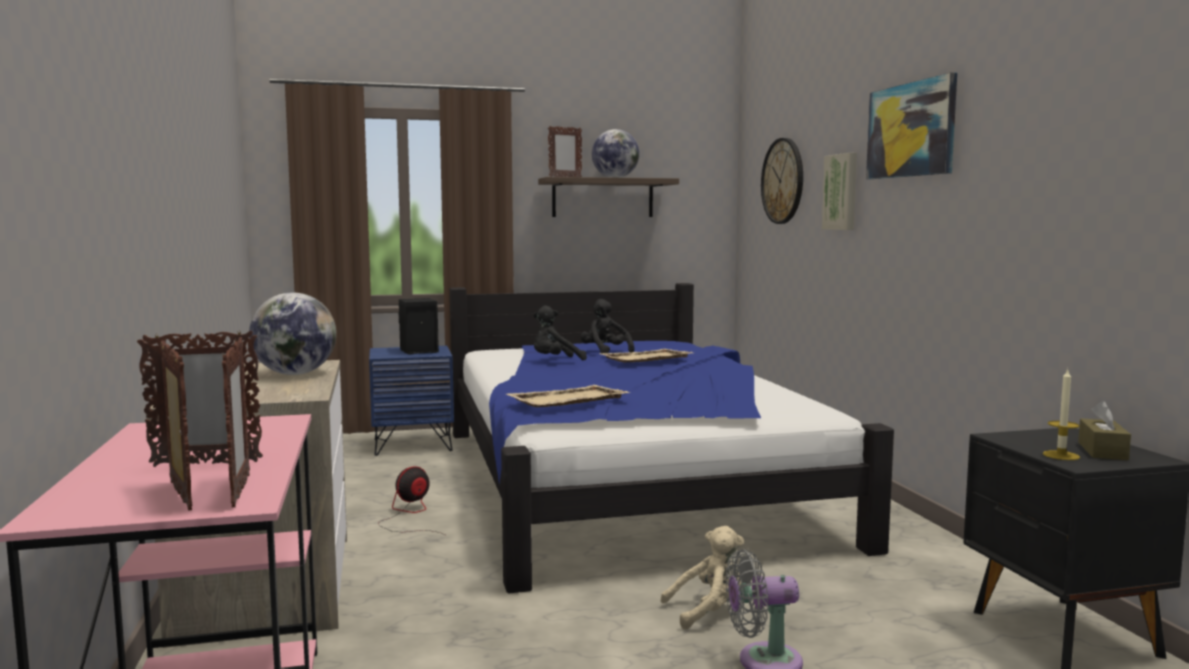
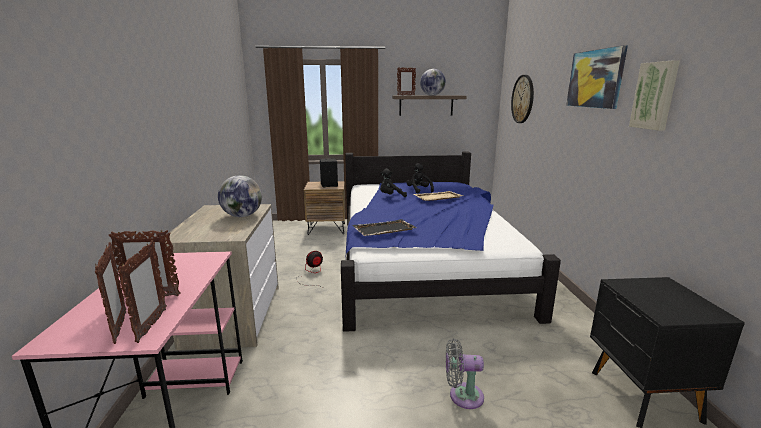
camera: 10 degrees right, 10 degrees up
(413, 445) = (327, 229): blue nightstand -> brown nightstand
(567, 400) = (383, 229): beige tray -> black tray
(708, 611) = (442, 355): beige plush toy -> none
(842, 192) = (552, 110): picture -> picture (655, 96)
(1061, 455) = (655, 306): candle -> none
(1102, 451) = (684, 304): brown tissue box -> none

